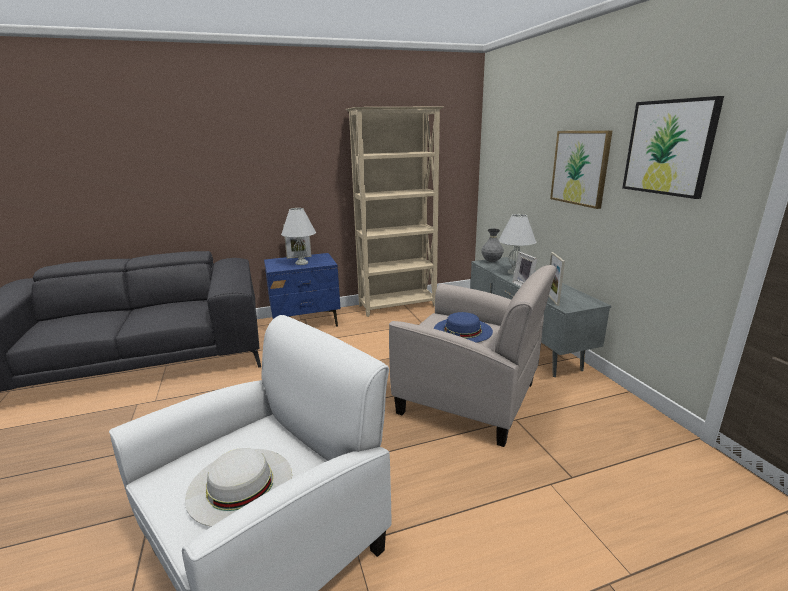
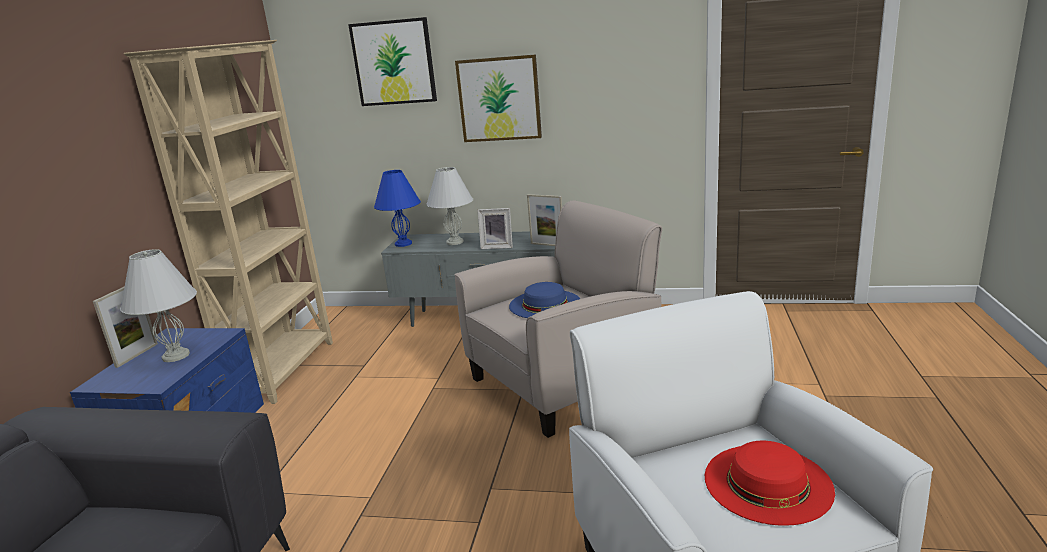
camera: 60 degrees left, 0 degrees up
(240, 484) = (767, 483): white hat -> red hat
(491, 261) = (403, 244): grey vase -> blue table lamp
(669, 147) = (608, 65): picture -> picture (394, 62)

